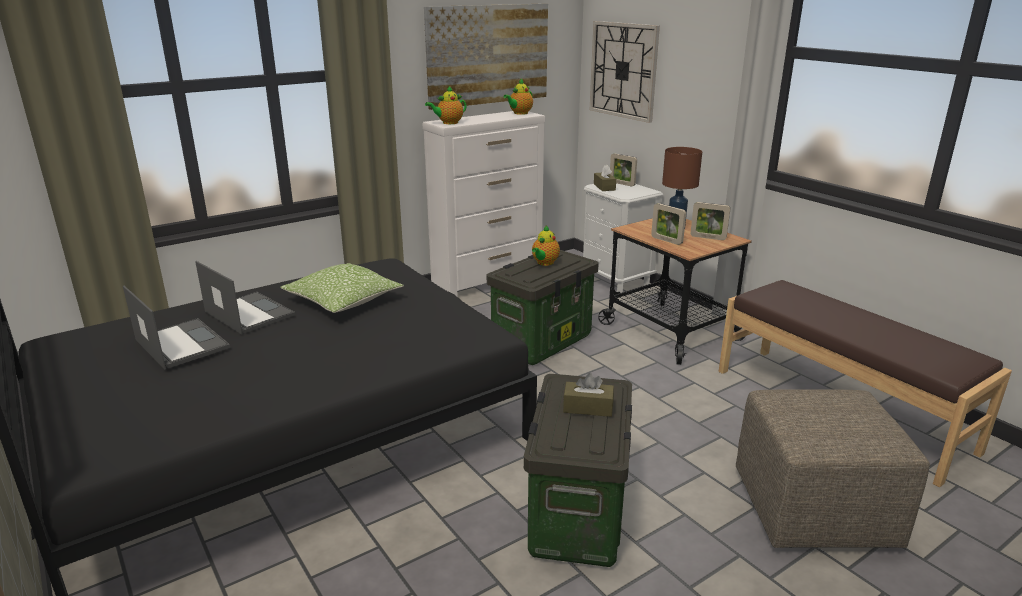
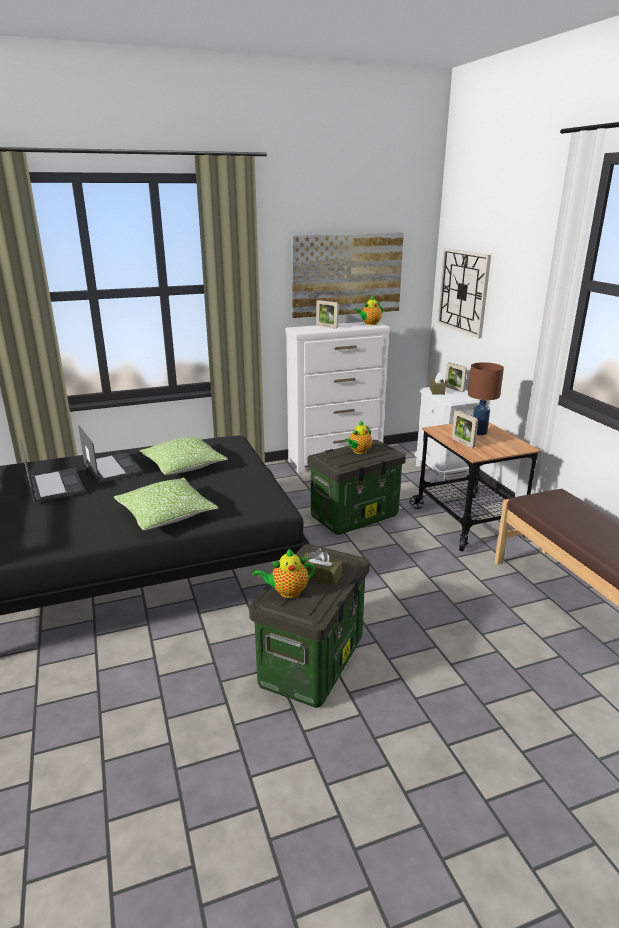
camera: 15 degrees right, 0 degrees up
(358, 362) = (166, 515): none -> pillow
(448, 123) = (304, 329): teapot -> teapot (287, 592)
(708, 237) = (502, 444): picture frame -> picture frame (327, 326)
(811, 511) = (515, 696): beige ottoman -> none

